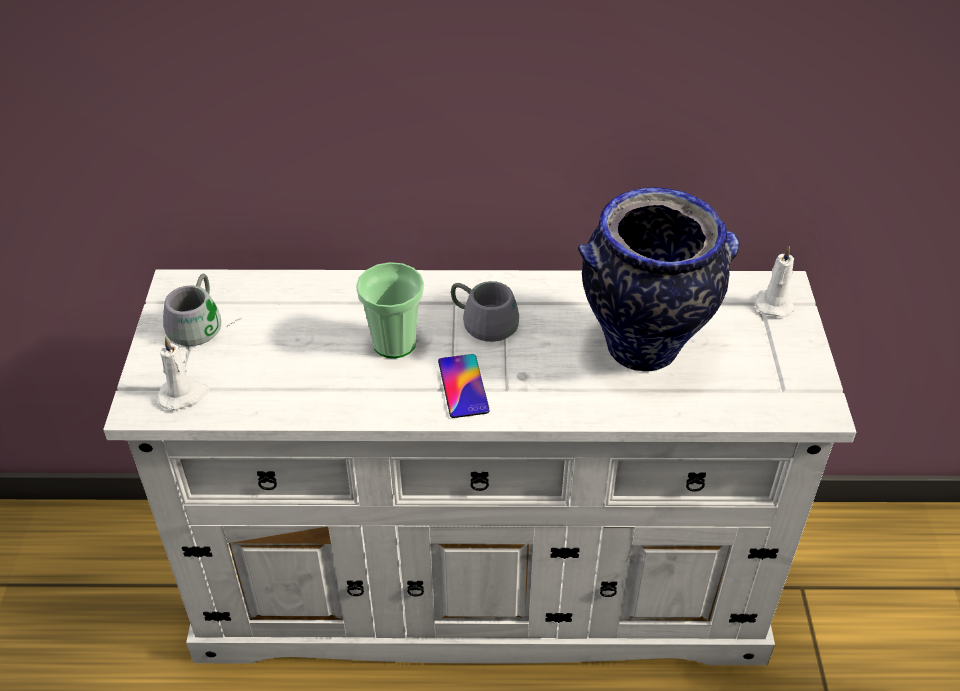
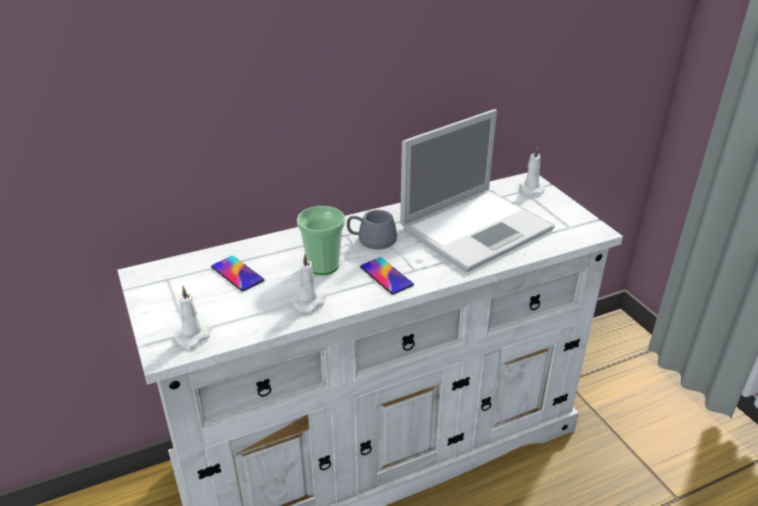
camera: 25 degrees left, 10 degrees down
(203, 324) = (178, 291): grey mug -> none
(284, 321) = (237, 274): none -> phone
(342, 394) = (309, 302): none -> white candle
(644, 347) = (478, 227): vase -> laptop

